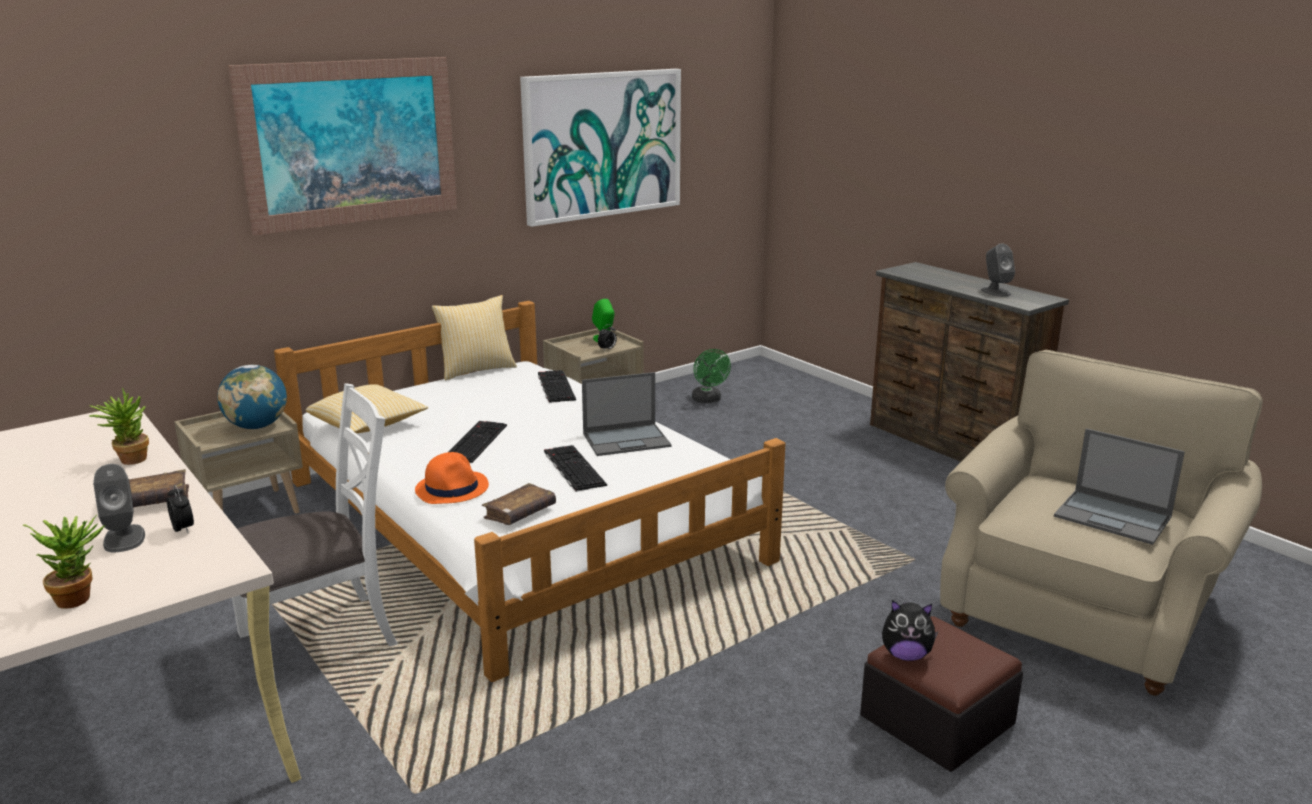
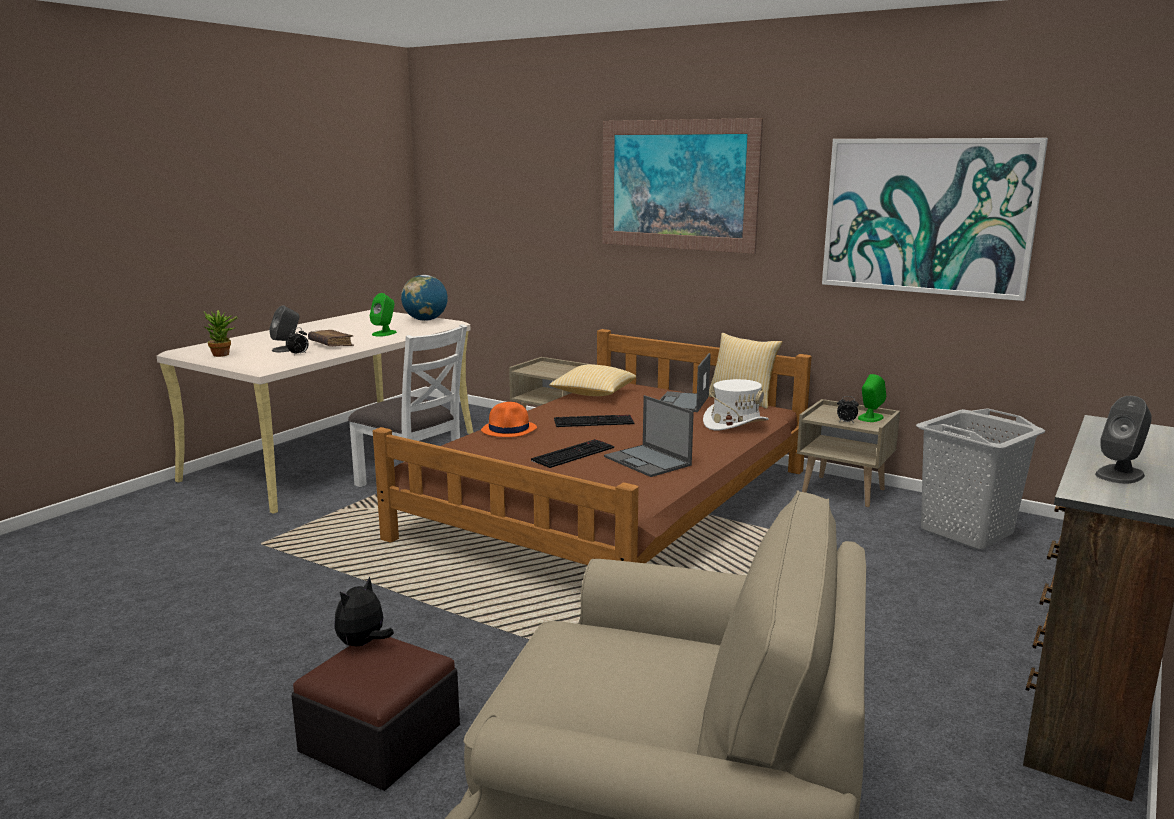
camera: 70 degrees right, 5 degrees down
(128, 459) = (384, 333): potted plant -> green speaker
(257, 426) = (557, 372): globe -> globe (425, 320)
(520, 513) = (482, 452): brown book -> none
(520, 520) = (611, 503): white bed -> brown bed
(554, 386) = (735, 423): keyboard -> white hat
(708, 400) = (967, 532): green fan -> grey laundry basket
(906, 655) = (363, 644): plush toy -> plush toy turned 45 degrees clockwise
(1114, 517) = (599, 693): laptop -> laptop (682, 402)

